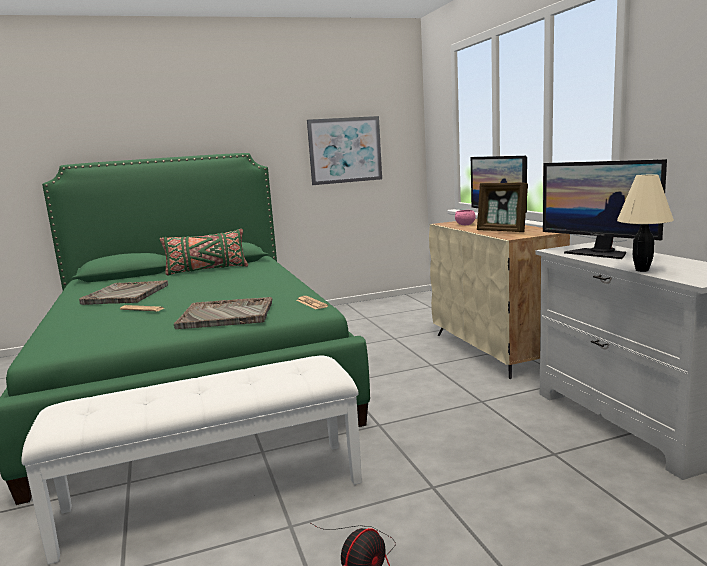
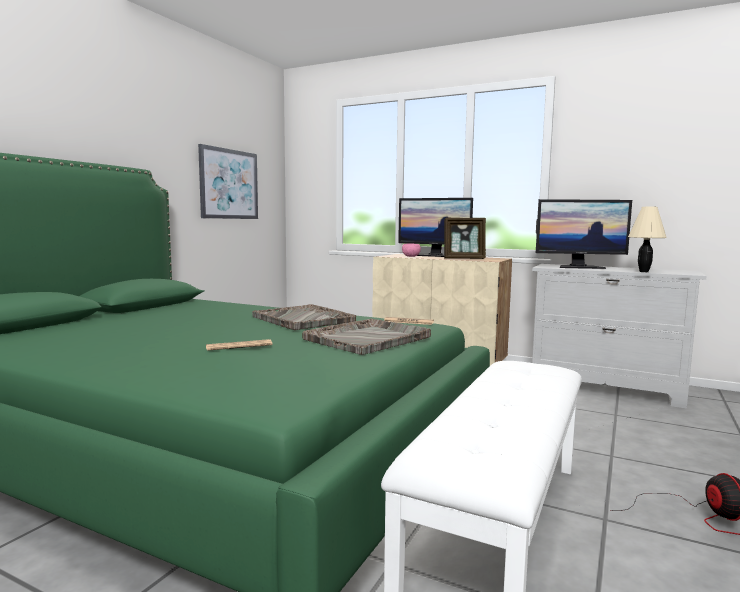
camera: 45 degrees left, 5 degrees down
(125, 294) = (131, 340): grey tray -> grey tray (303, 319)
(206, 270) = (150, 311): green pillow -> none

